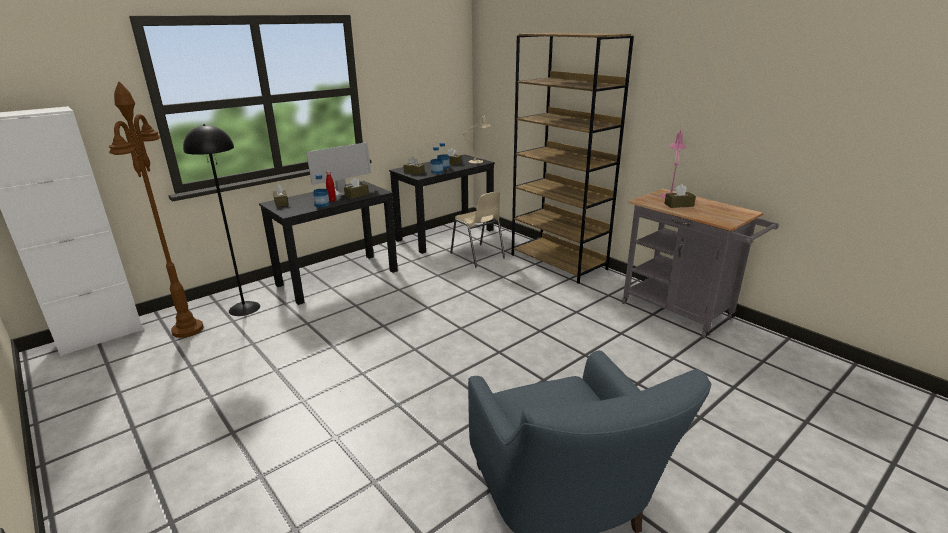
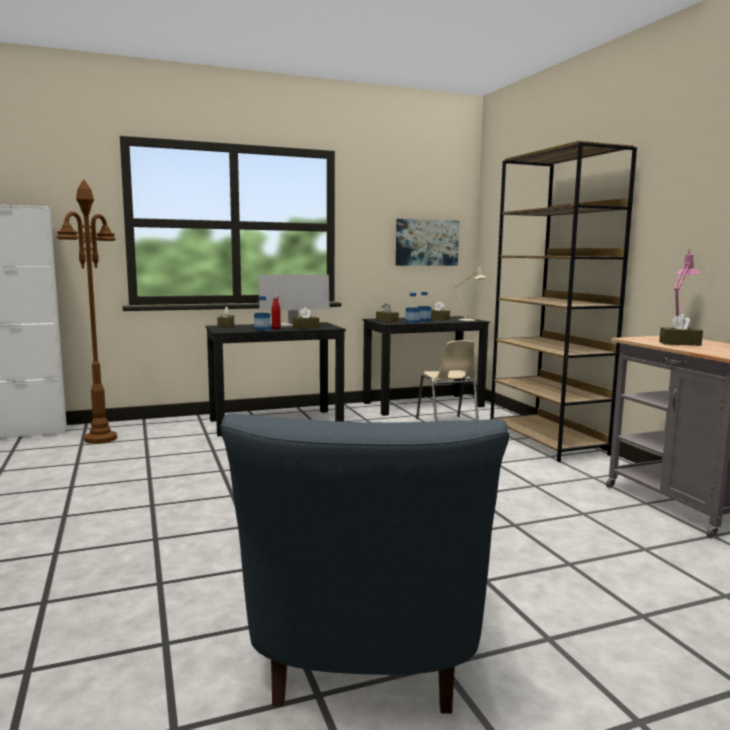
camera: 20 degrees right, 15 degrees down
(244, 308) = (164, 432): black floor lamp -> none
(434, 94) = (426, 242): none -> picture

